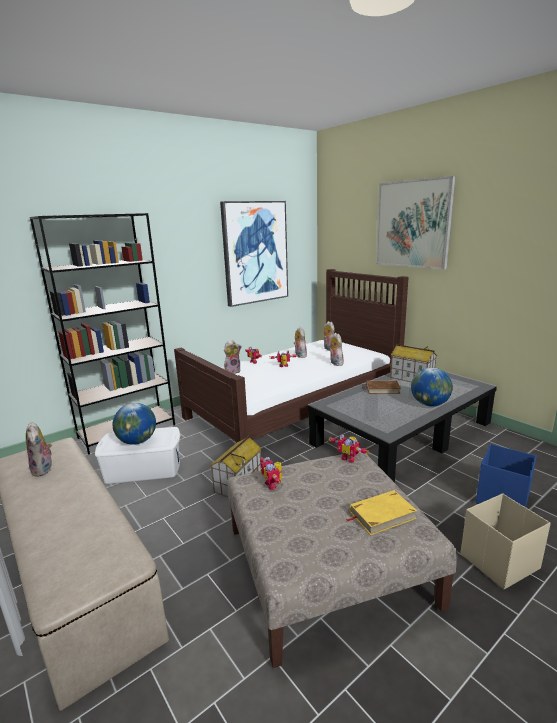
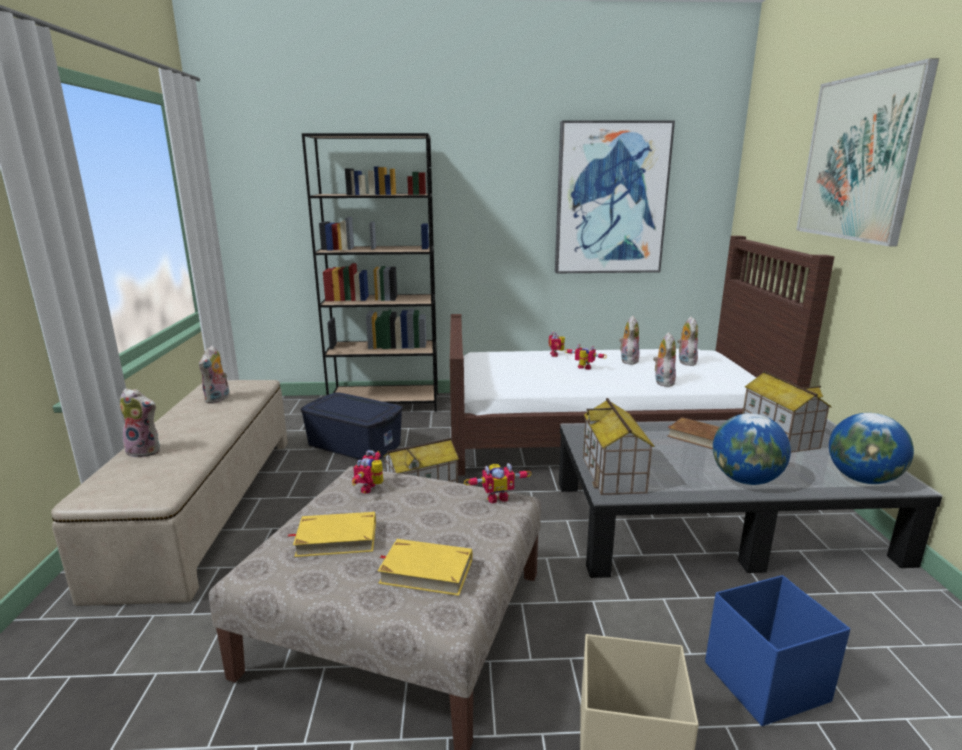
camera: 35 degrees right, 0 degrees up
(137, 441) = (348, 408): globe -> globe (862, 479)
(143, 469) = (354, 444): white storage box -> blue storage box
(232, 371) = (512, 359): plush toy -> plush toy (146, 451)
(304, 524) = (336, 538): none -> yellow book
(349, 458) = (496, 497): toy robot -> toy robot turned 90 degrees counterclockwise
(376, 423) = (614, 475): none -> toy house

